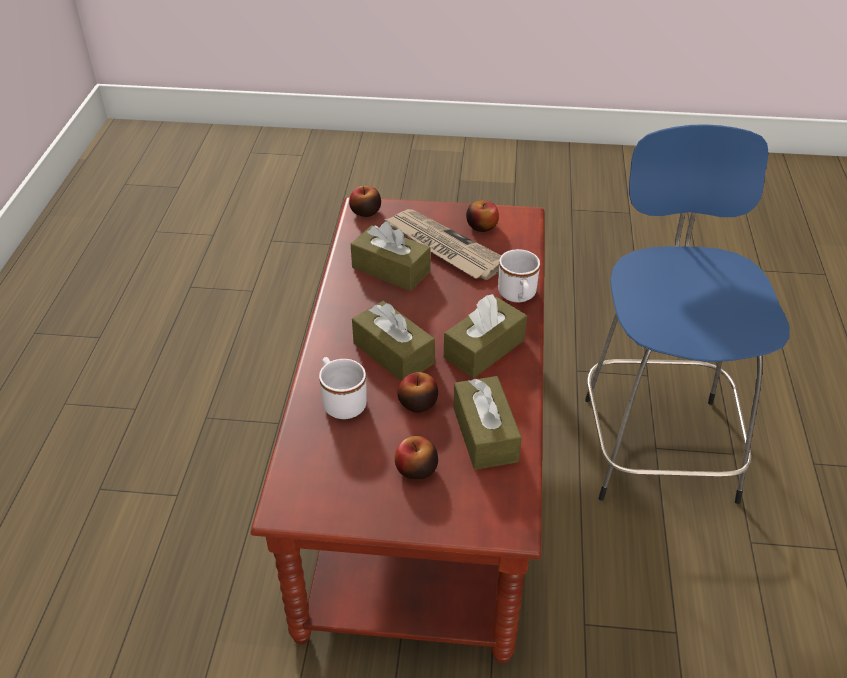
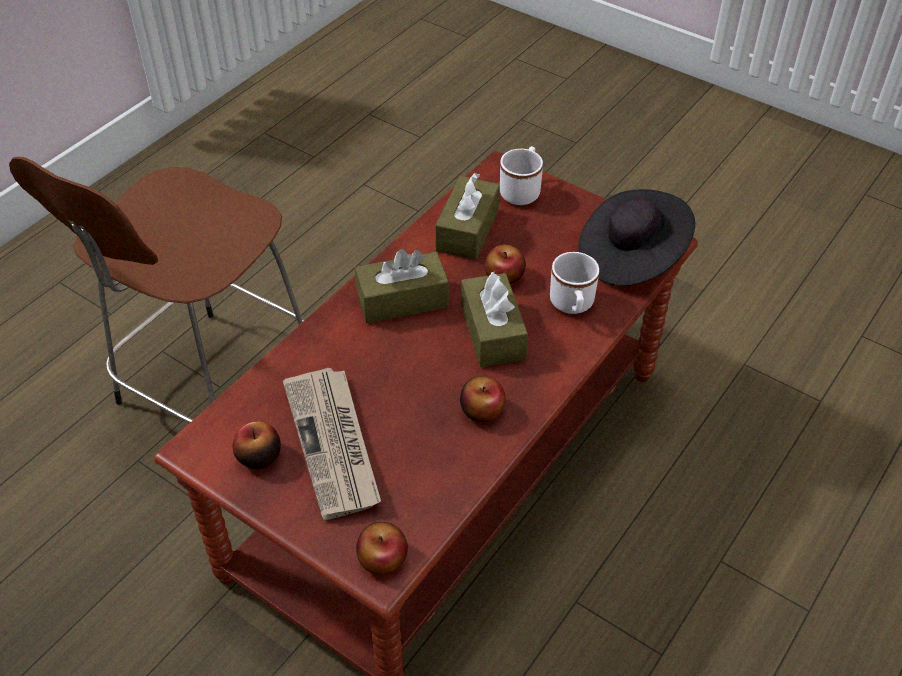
camera: 150 degrees left, 5 degrees up
(311, 474) = (631, 256): none -> black hat
(391, 270) = (421, 438): brown tissue box -> none
(416, 469) = (543, 228): apple -> apple (482, 410)
(518, 296) = (316, 341): white mug -> white mug (522, 190)
(657, 443) = (213, 390): blue stool -> brown stool

